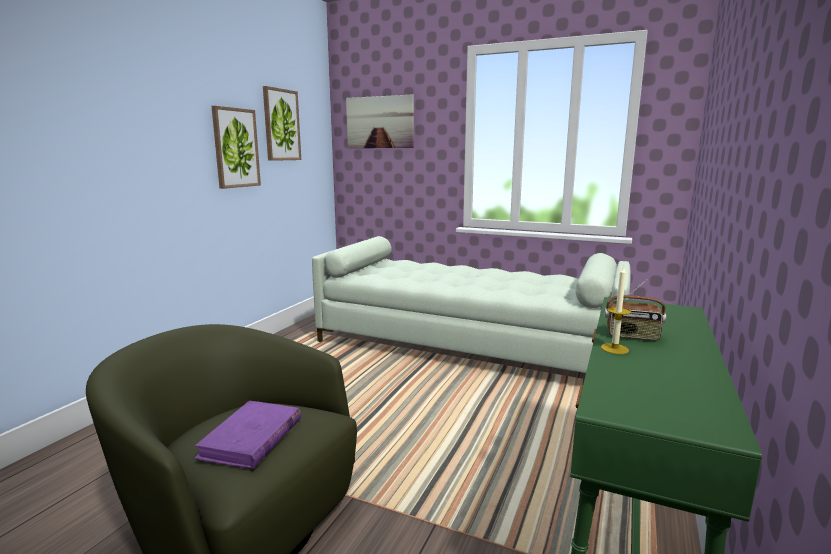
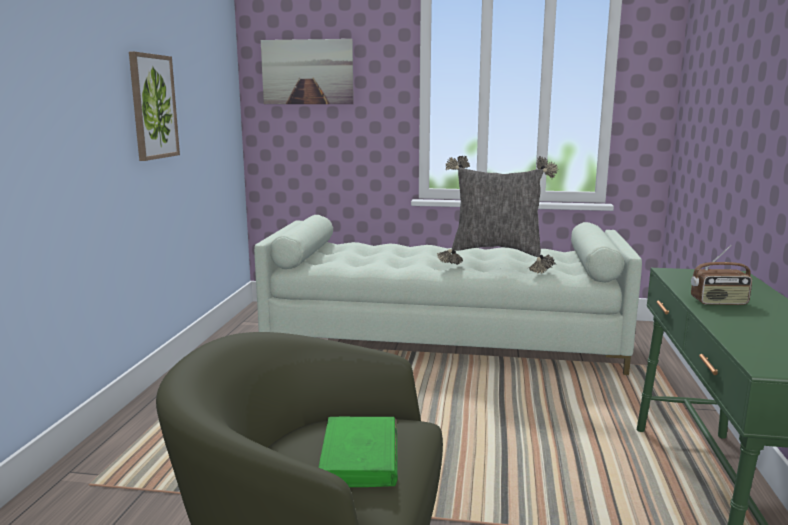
camera: 15 degrees left, 0 degrees up
(251, 438) = (360, 457): purple book -> green book
(281, 125) = (194, 75): picture -> none
(503, 287) = (496, 266): none -> pillow
(614, 349) = (717, 315): candle -> none

